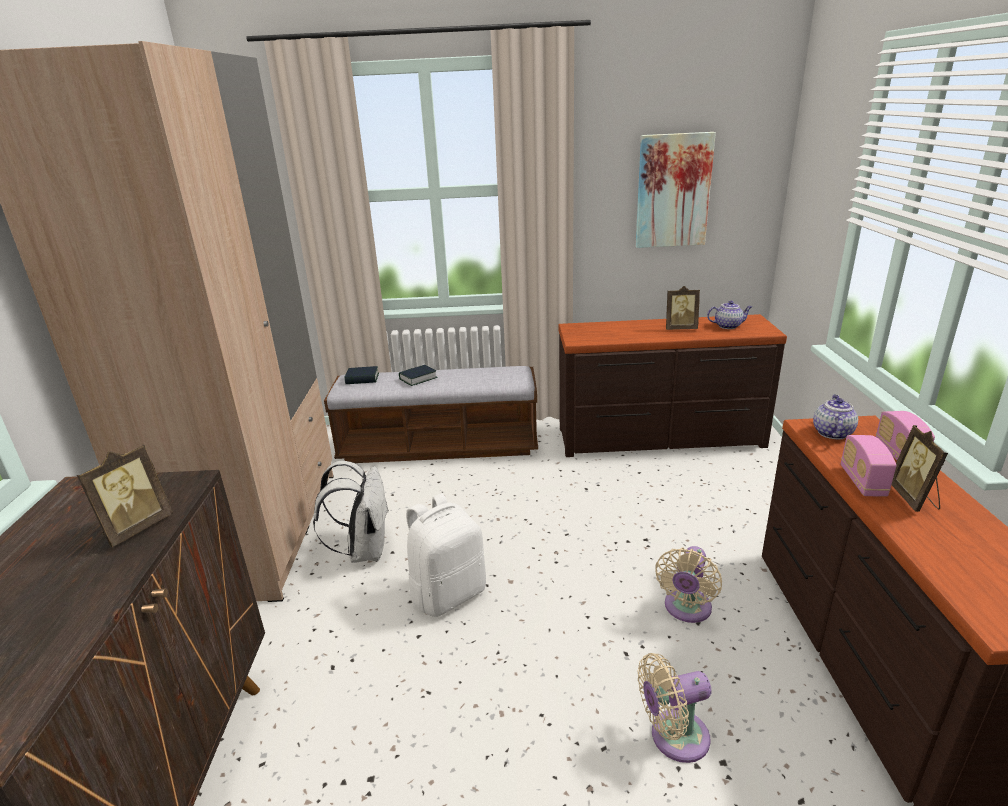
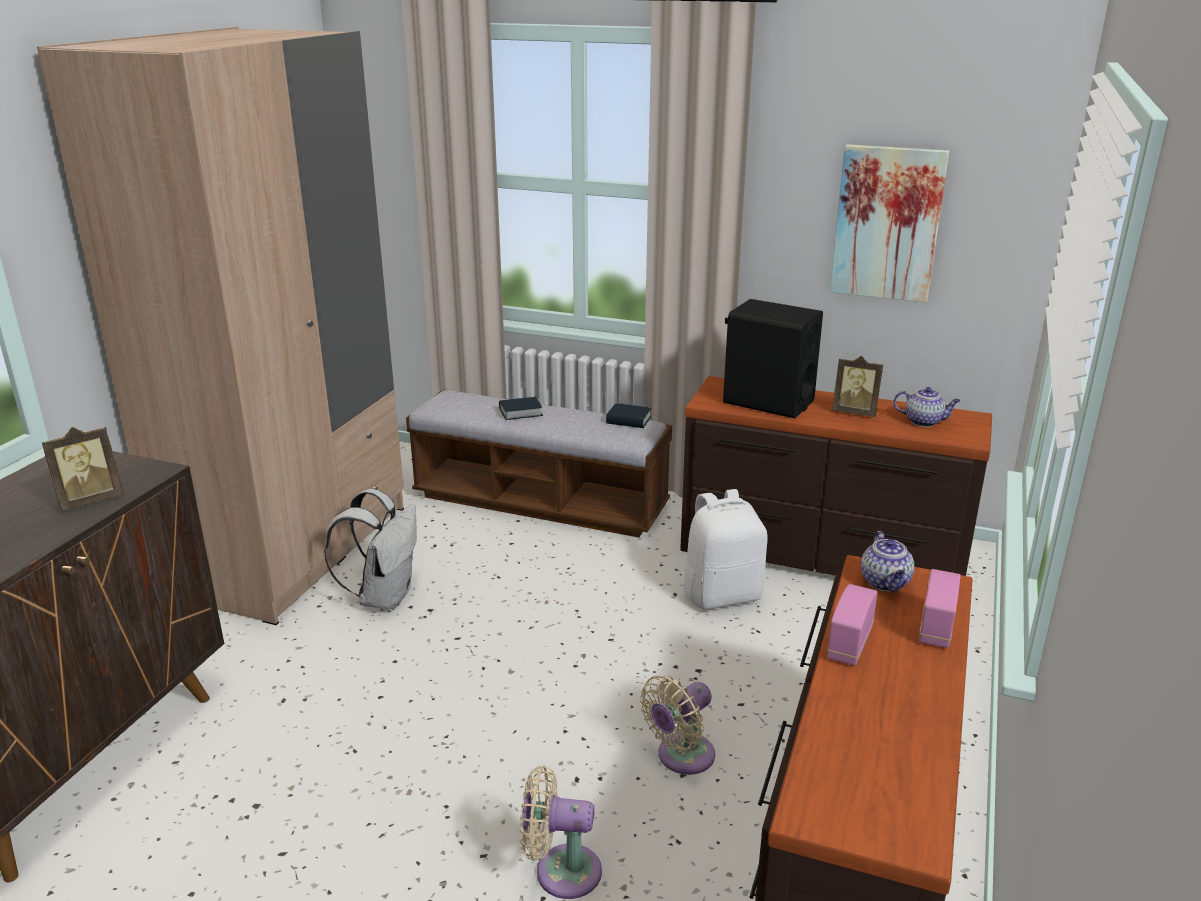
camera: 20 degrees right, 0 degrees up
(362, 379) = (460, 400): book -> book (629, 420)
(448, 593) = (437, 664): white backpack -> white backpack (722, 595)
(617, 332) = (768, 402): none -> black speaker
(831, 432) = (886, 583): teapot -> teapot turned 135 degrees clockwise
(914, 498) = (887, 677): picture frame -> none

